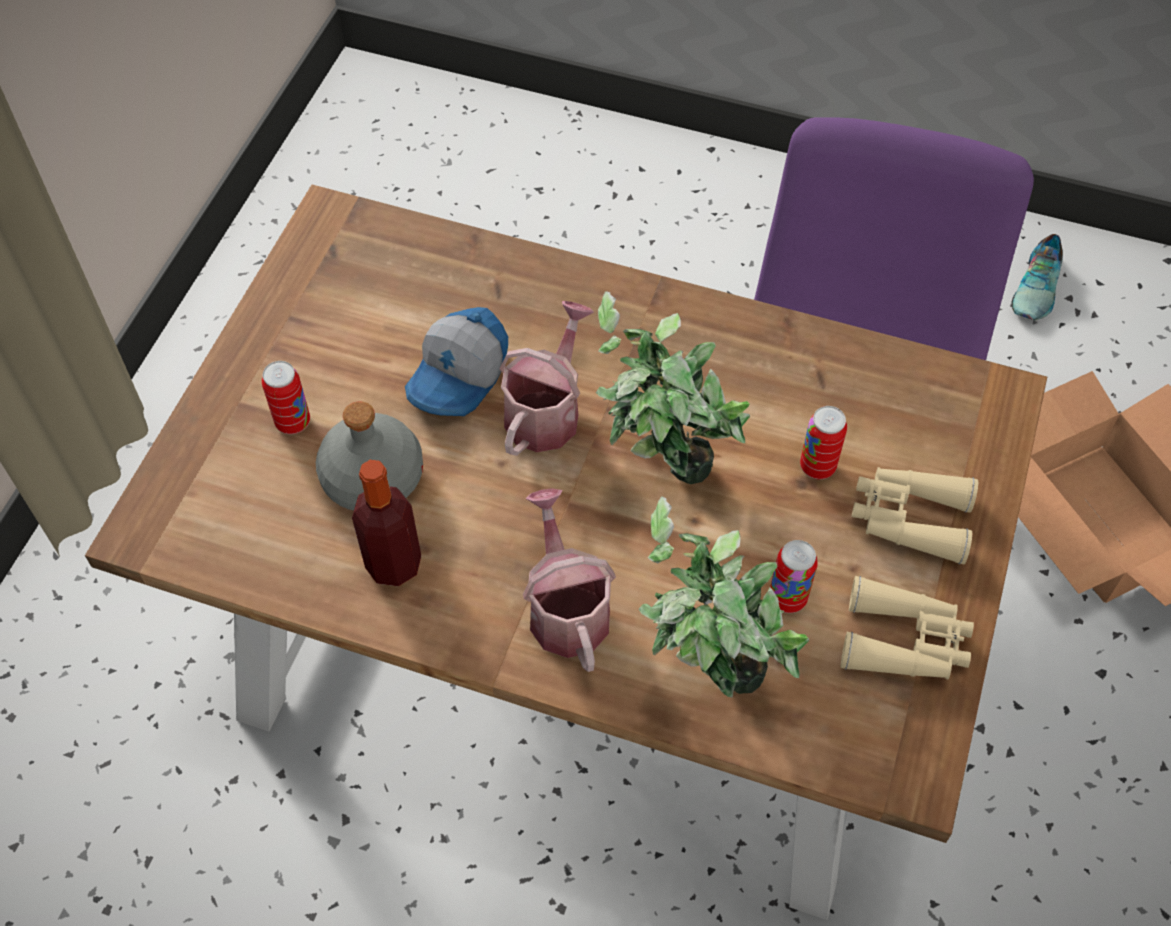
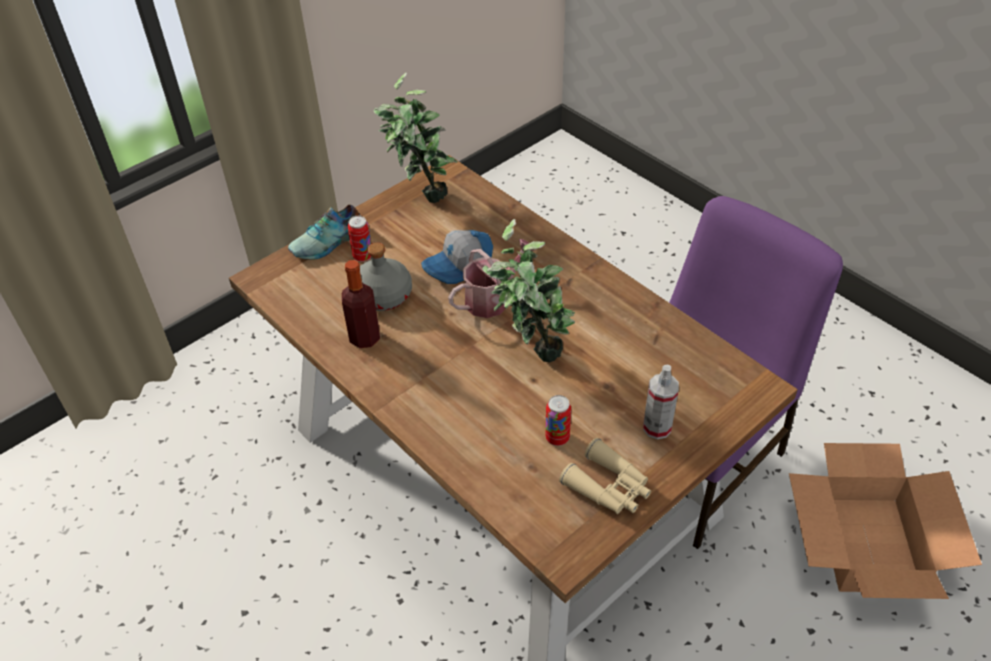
camera: 30 degrees right, 10 degrees down
(566, 608) = (435, 393): watering can -> none
(709, 682) = (485, 459): potted plant -> potted plant (421, 195)
(817, 466) = (622, 381): can -> none
(909, 518) = (657, 427): beige binoculars -> spray bottle
(1038, 288) = (908, 393): shoe -> shoe (329, 242)

